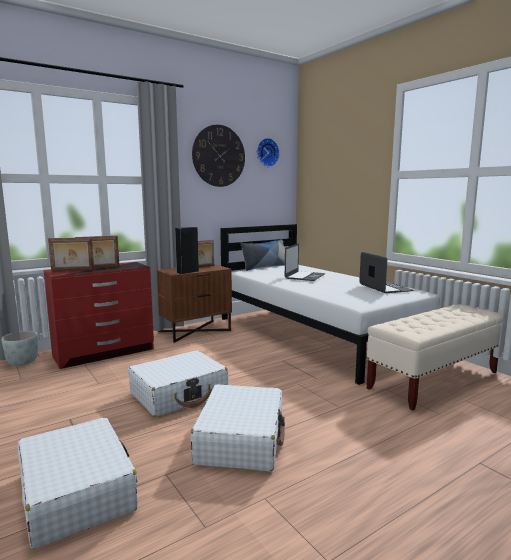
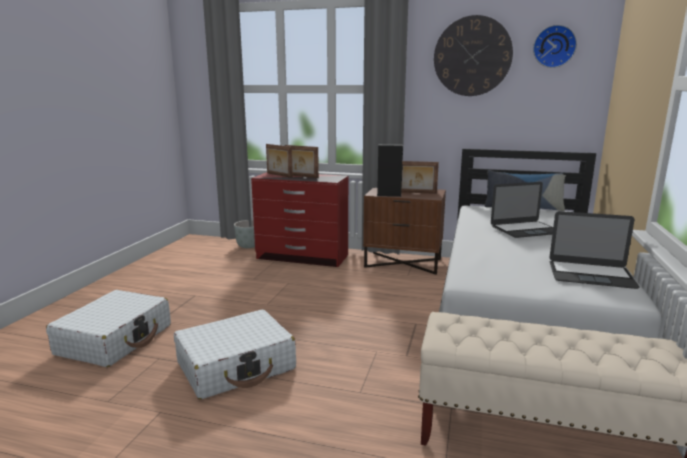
camera: 50 degrees right, 5 degrees up
(179, 394) = (277, 311): white suitcase -> none
(385, 287) = (591, 274): laptop -> laptop turned 75 degrees clockwise

